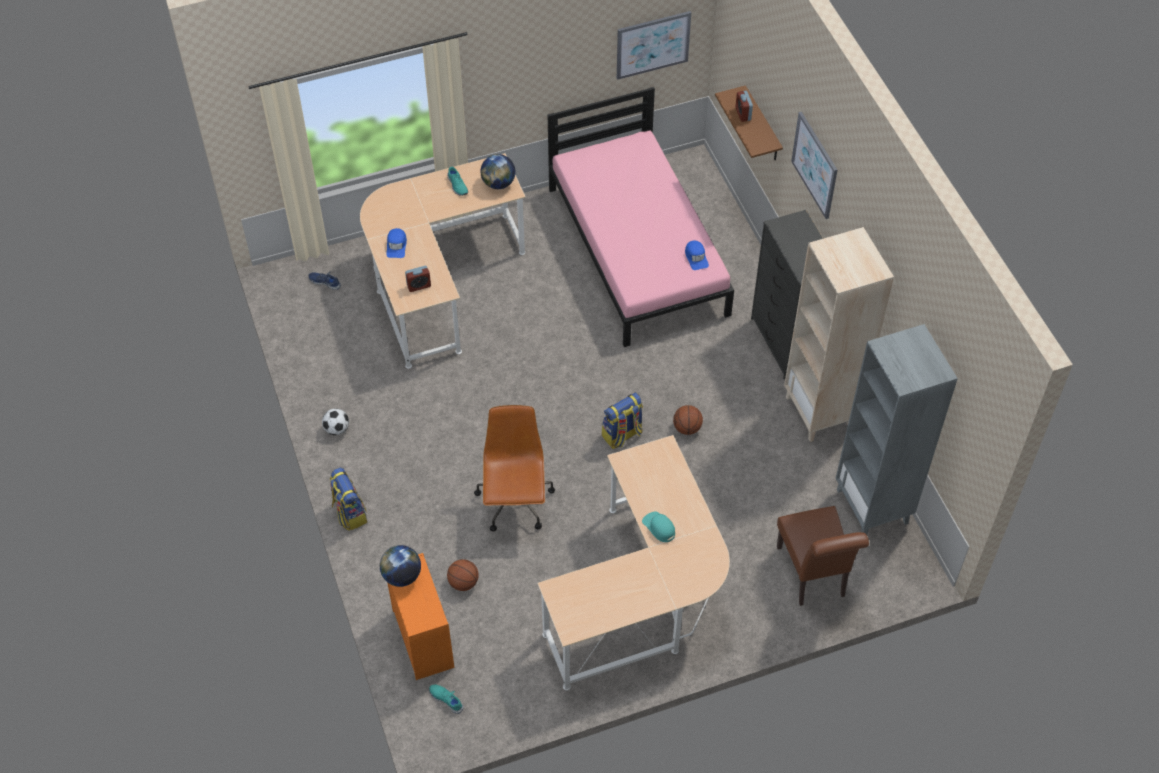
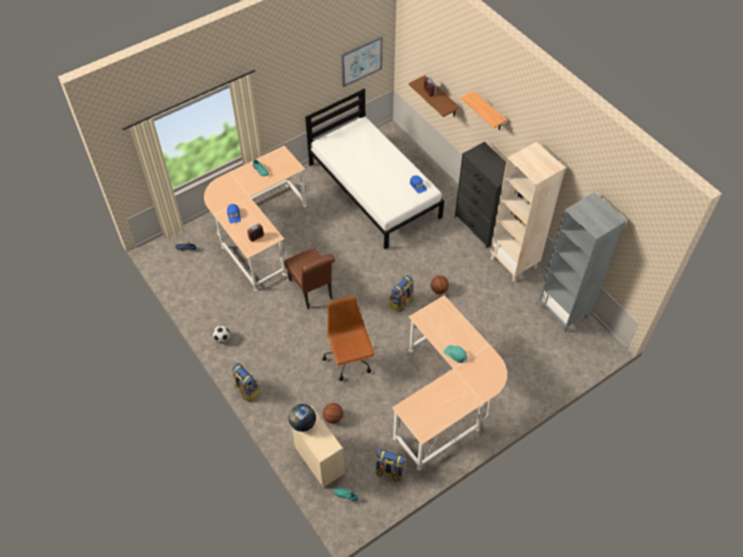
camera: 15 degrees left, 0 degrees up
(422, 637) = (318, 459): orange dresser -> beige dresser
(498, 183) = (286, 164): globe -> none
(521, 682) = (389, 472): none -> backpack
(637, 250) = (374, 190): pink bed -> white bed
(813, 575) = (543, 362): brown chair -> brown chair (312, 291)
(815, 165) = (489, 112): picture -> shelf

